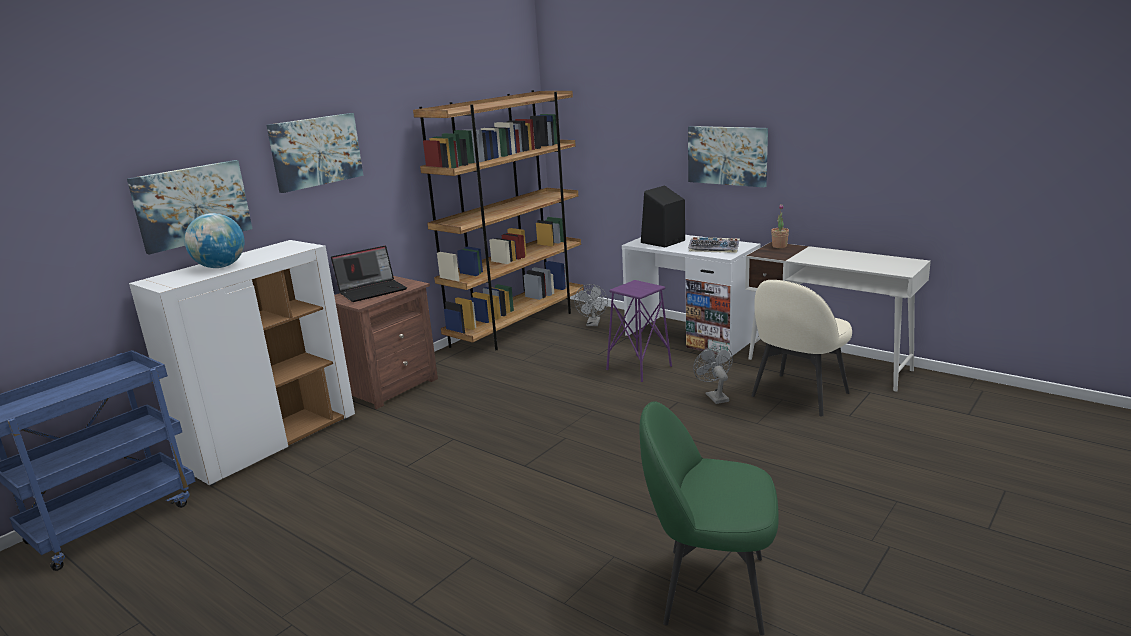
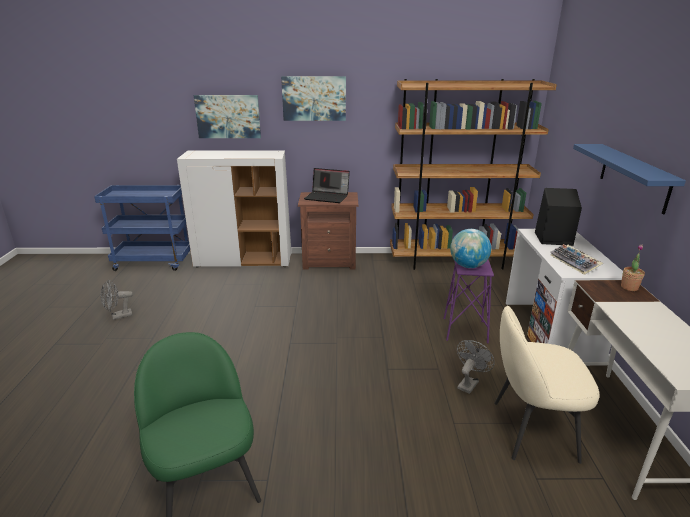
camera: 50 degrees right, 5 degrees up
(220, 267) = (224, 154): globe -> globe (468, 266)
(593, 324) = (501, 284): grey fan -> grey fan (118, 316)
(727, 155) = (634, 177): picture -> blue shelf

